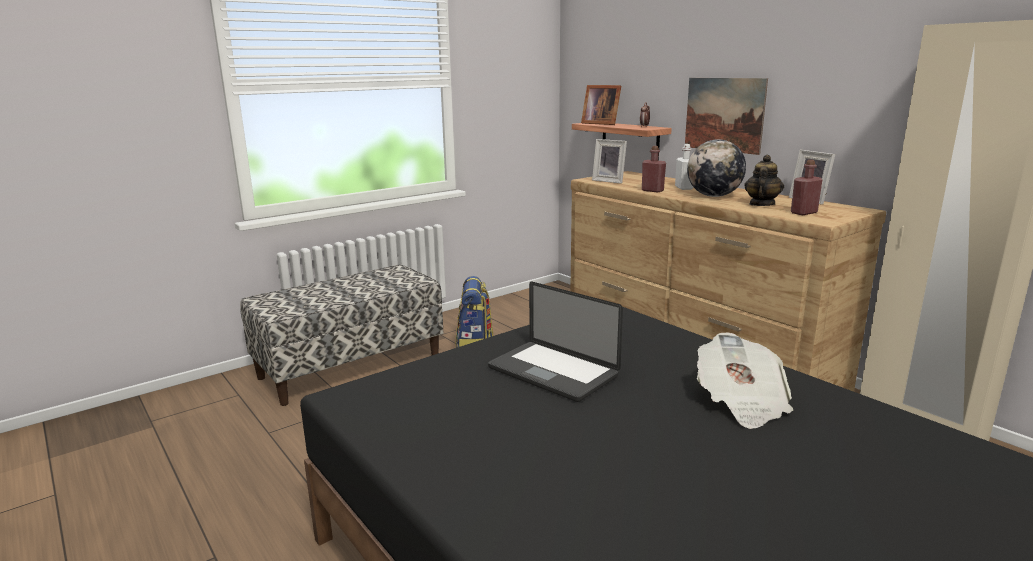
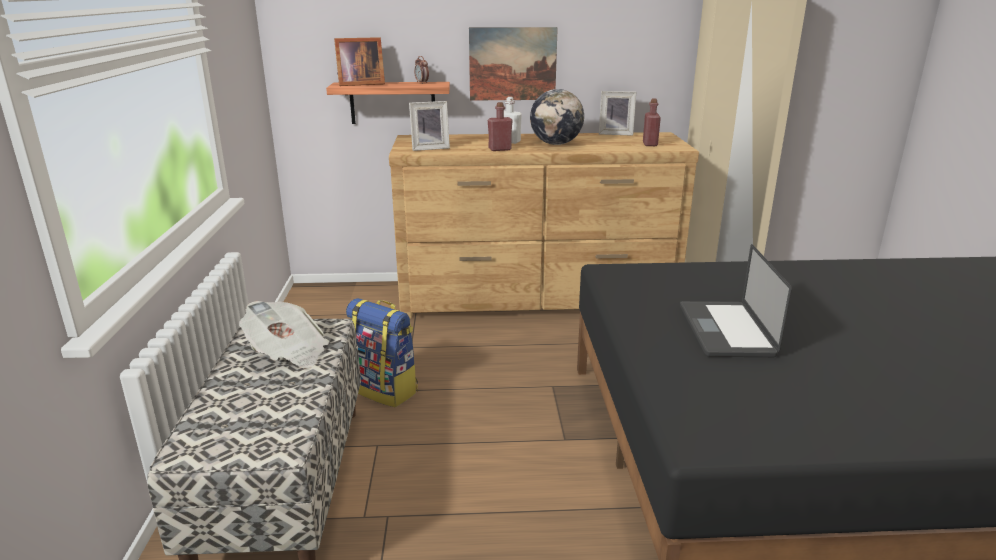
camera: 55 degrees left, 5 degrees up
(552, 372) = (725, 330): laptop -> laptop turned 105 degrees clockwise
(741, 403) = (827, 291): newspaper -> newspaper (288, 353)
(761, 204) = (606, 143): teapot -> none

